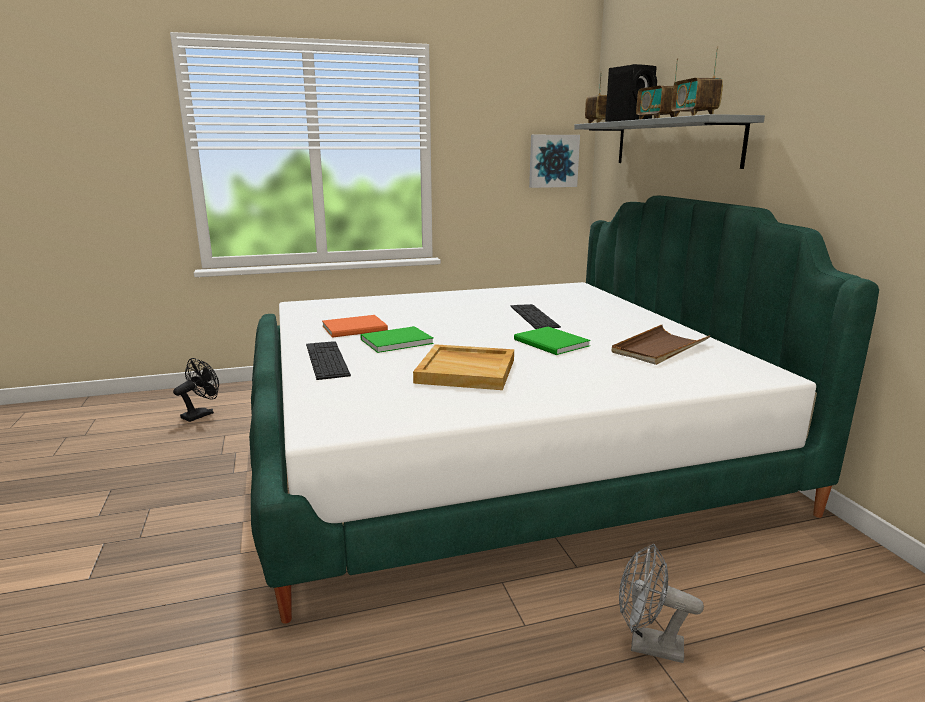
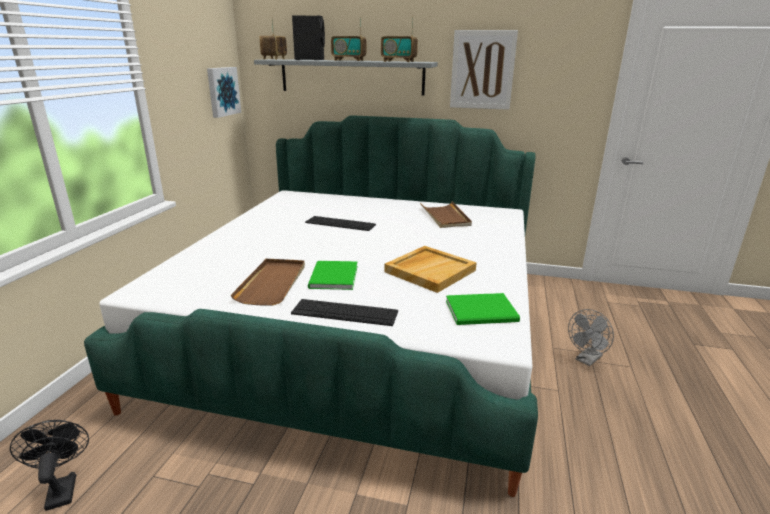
camera: 60 degrees left, 5 degrees up
(356, 328) = (273, 283): orange book -> brown tray
(551, 343) = (405, 235): green book -> green book (483, 312)
(822, 124) = (482, 70): none -> picture

